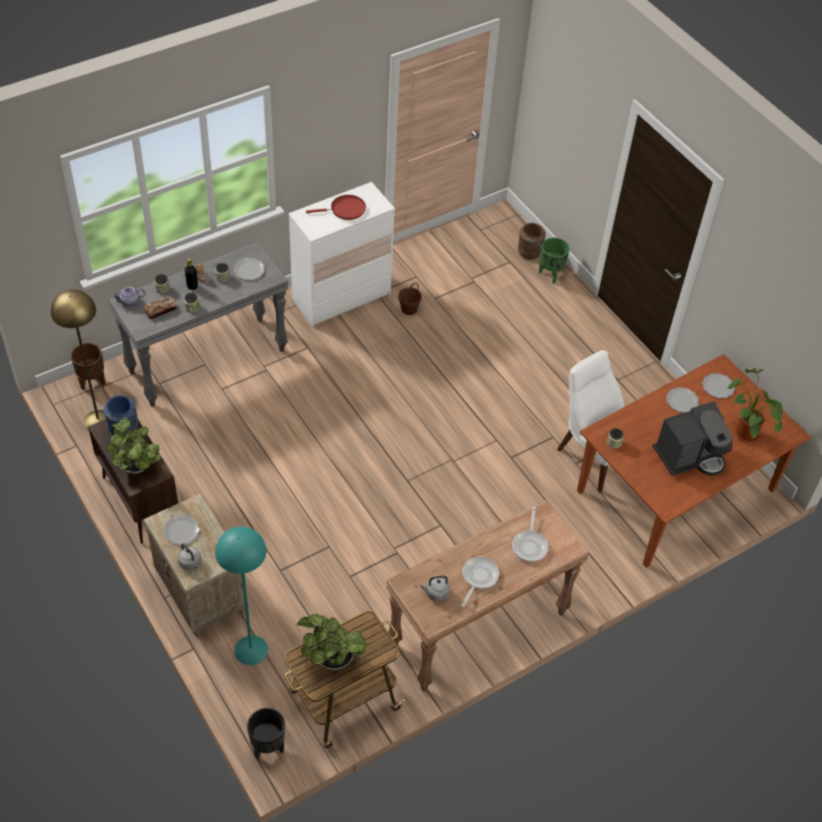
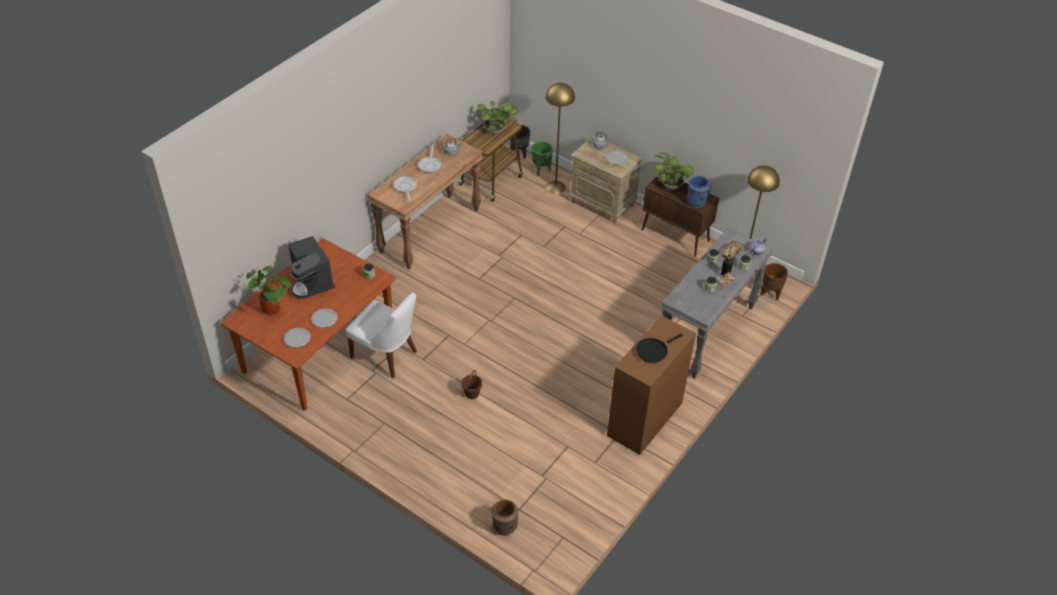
camera: 160 degrees right, 5 degrees down
(249, 270) = (696, 300): plate -> none
(251, 650) = (555, 187): turquoise floor lamp -> yellow floor lamp
(341, 297) = (644, 419): white dresser -> brown dresser
(345, 210) = (653, 351): red frying pan -> black frying pan
(409, 309) = (584, 428): brown bucket -> brown bucket (472, 393)
(550, 275) = (475, 508): green planter -> green planter (541, 170)
(689, 456) = (312, 282): coffee machine -> coffee machine turned 75 degrees counterclockwise

